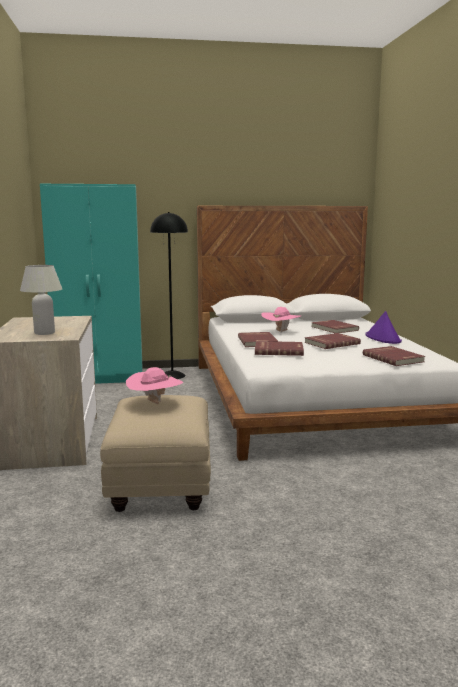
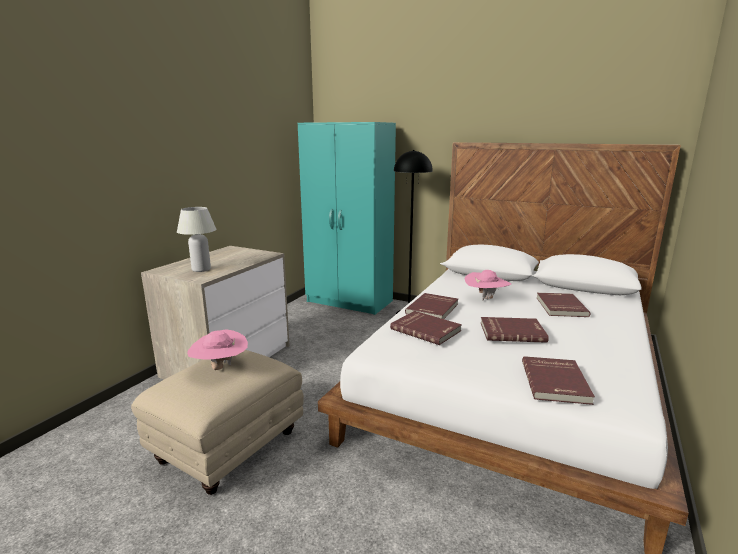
camera: 35 degrees right, 5 degrees up
(383, 338) = (601, 339): purple hat -> none

